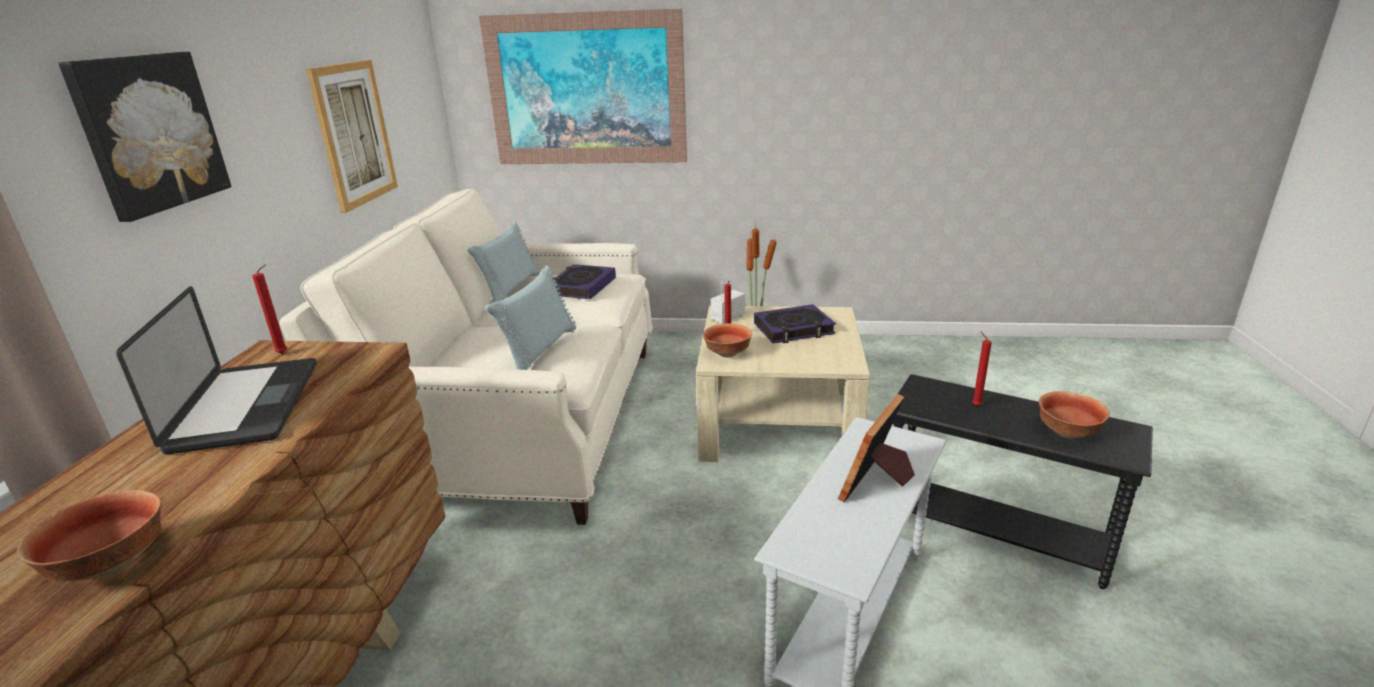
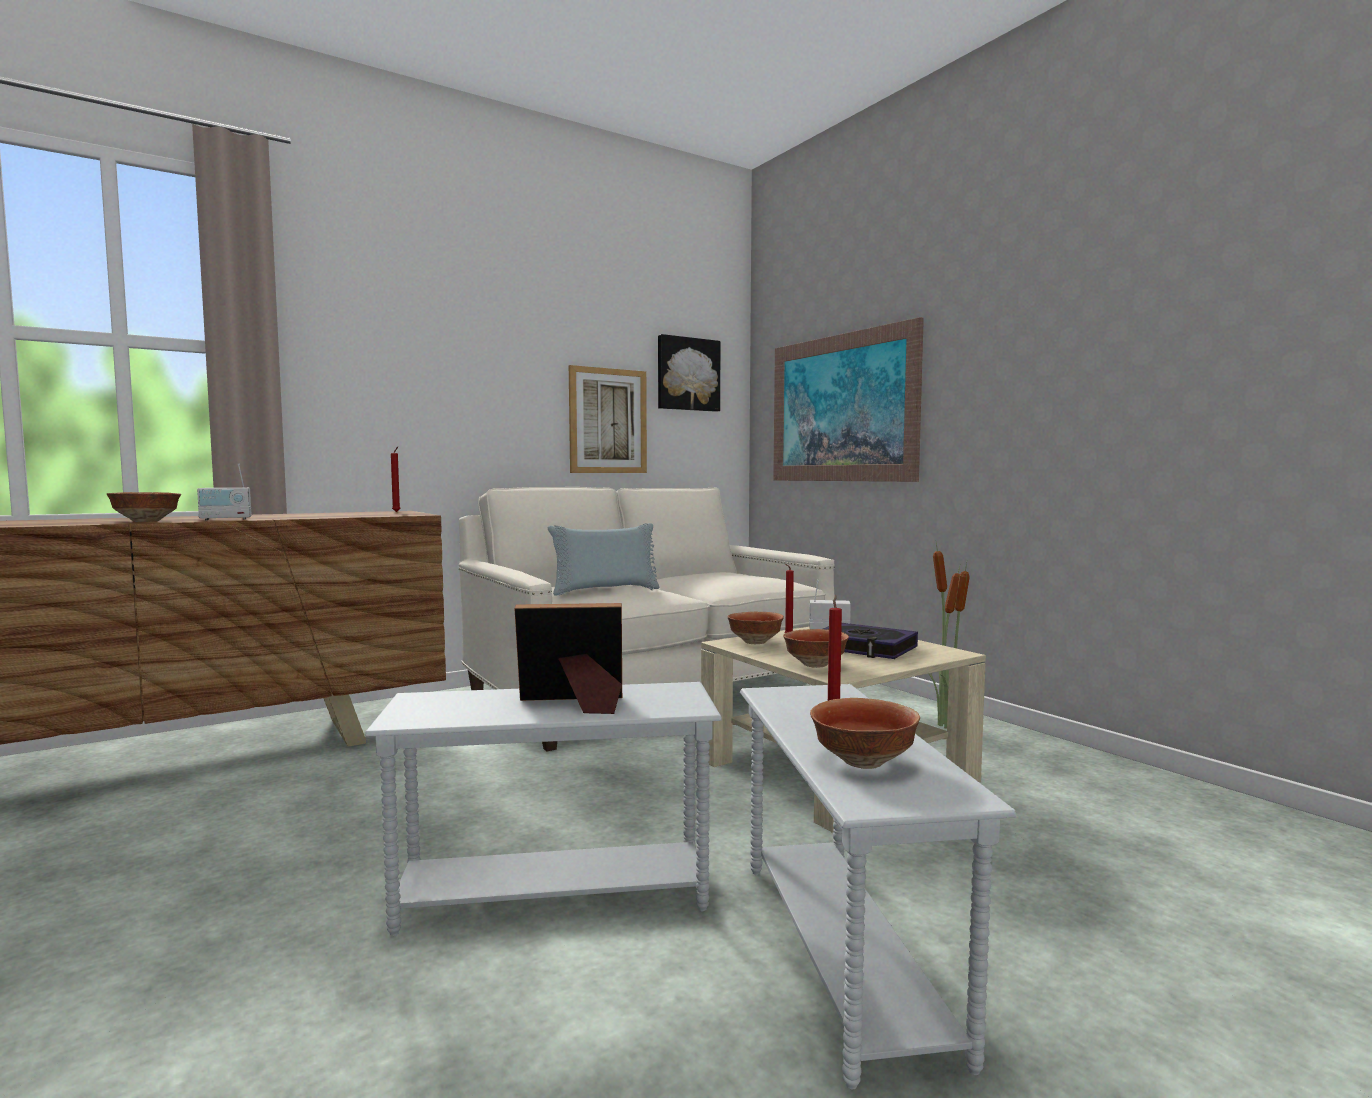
camera: 50 degrees right, 20 degrees down
(148, 133) = (408, 375): picture -> picture (687, 374)
(209, 488) = (226, 519): none -> radio
(246, 406) = (322, 515): laptop -> none
(510, 289) = (694, 573): blue pillow -> none
(581, 287) = (735, 577): book -> none
(816, 360) = (814, 665): none -> bowl
(993, 532) = (845, 953): black side table -> white side table

